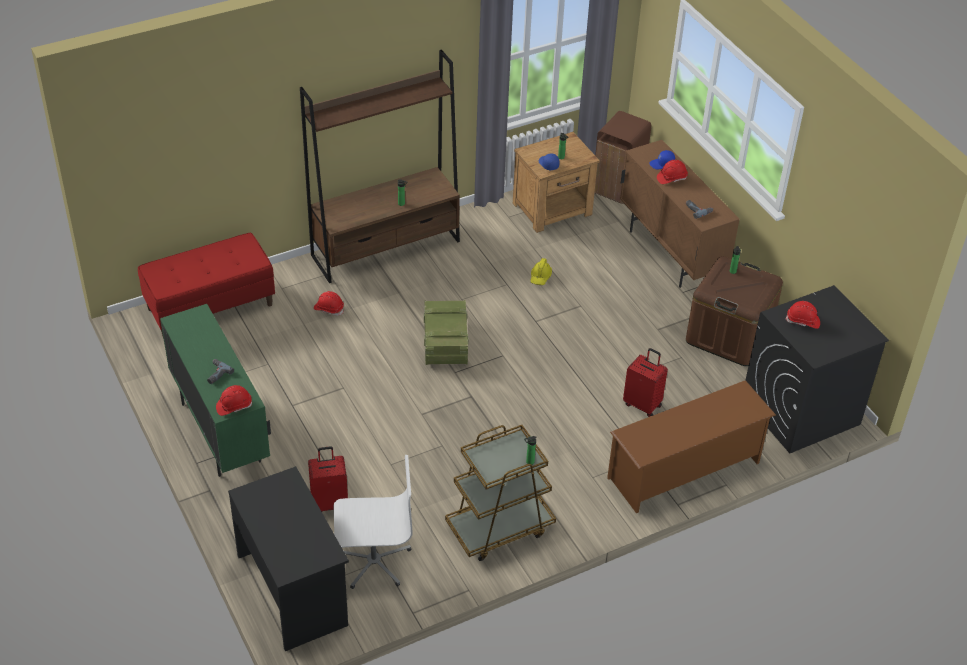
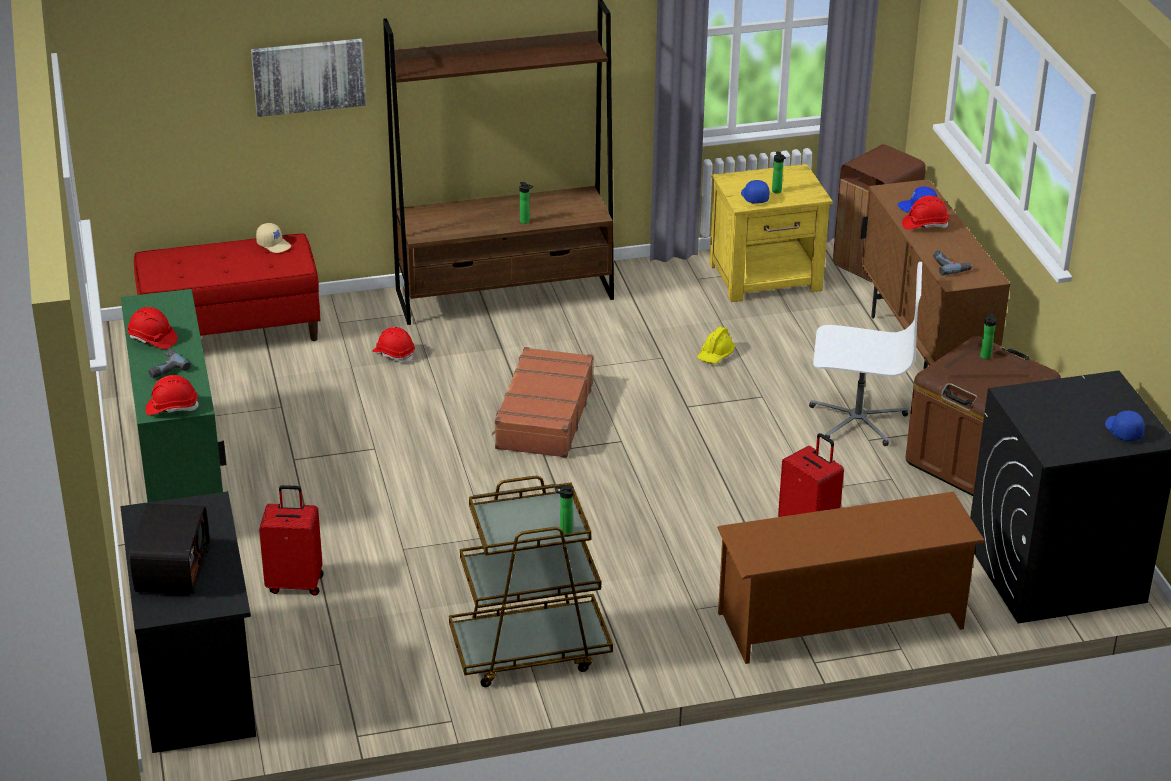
camera: 15 degrees right, 10 degrees down
(233, 245) = (274, 244): none -> beige cap
(250, 131) = (308, 76): none -> picture
(283, 535) = (171, 569): none -> radio
(373, 561) = (327, 662): white office chair -> white office chair (857, 419)
(445, 343) = (543, 416): crate -> brown suitcase
(553, 209) = (767, 277): brown nightstand -> yellow nightstand
(803, 321) = (1050, 407): red hard hat -> red hard hat (152, 339)
(851, 332) = (1122, 431): none -> blue cap

